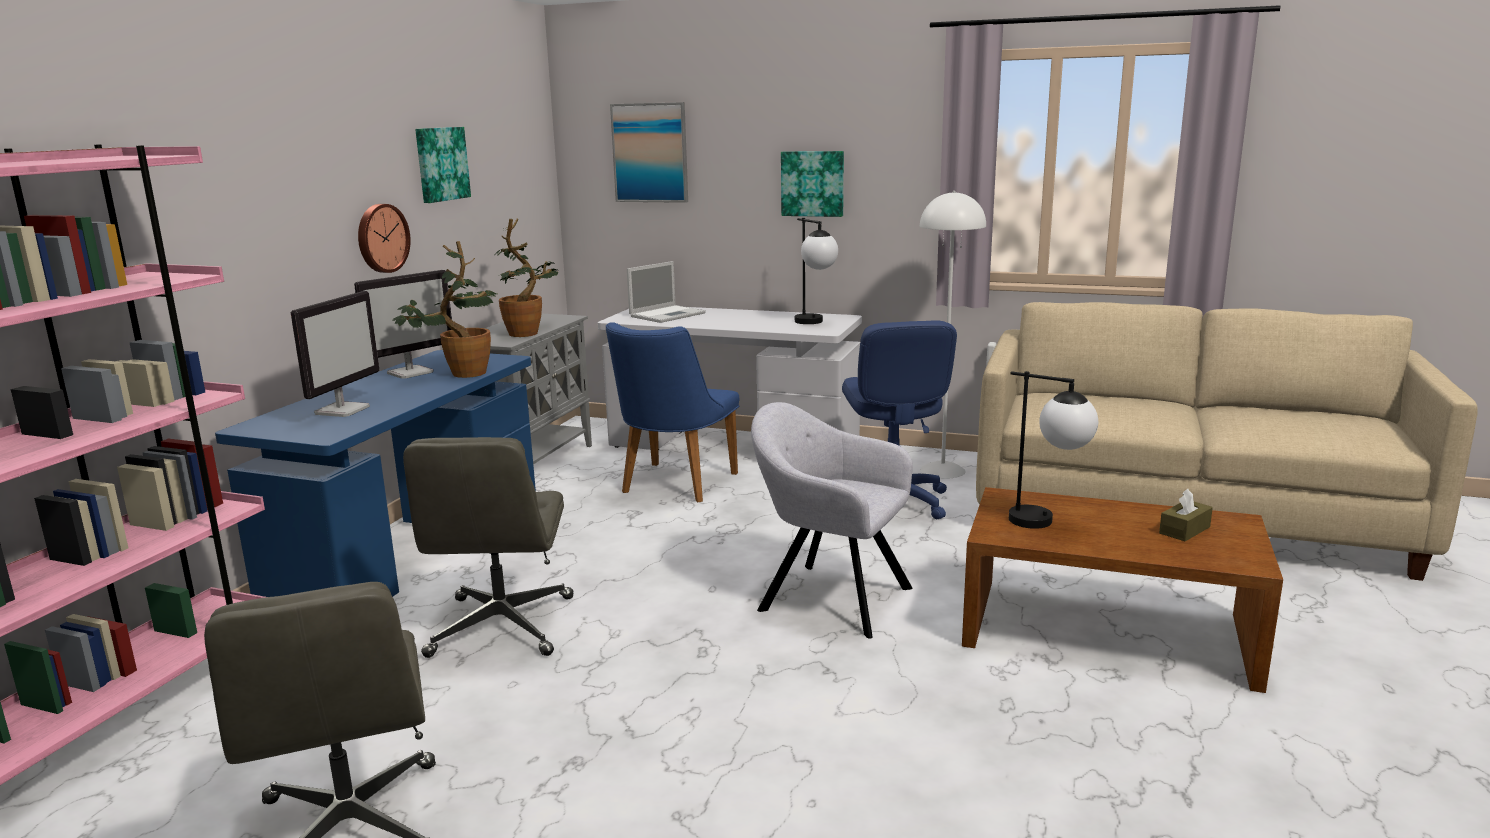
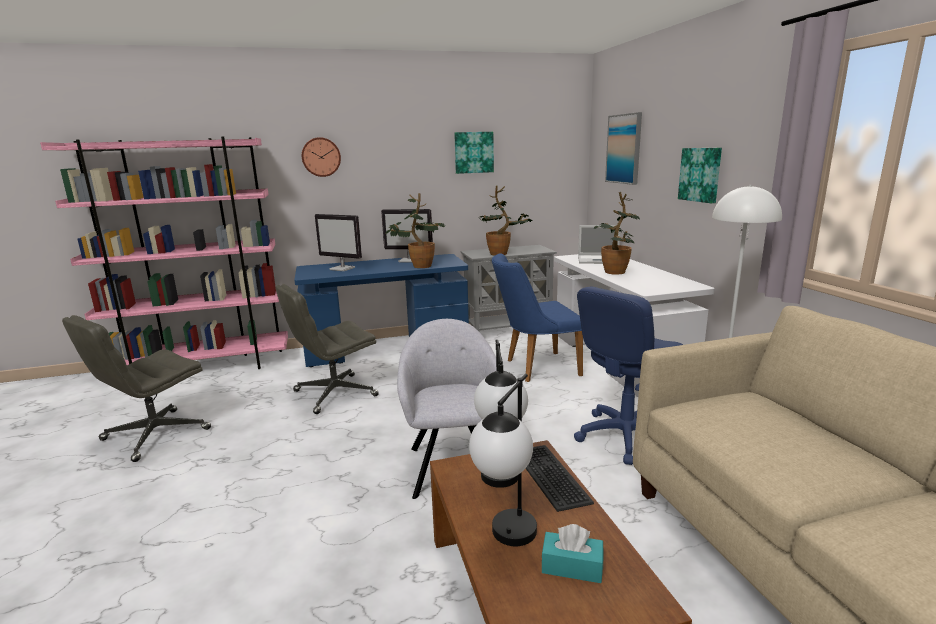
camera: 55 degrees right, 0 degrees up
(343, 410) = (342, 269): monitor -> monitor turned 45 degrees clockwise
(381, 238) = (419, 190): wall clock -> wall clock (321, 157)
(736, 323) = (615, 273): none -> potted plant
(815, 323) = (661, 285): table lamp -> table lamp (507, 542)
(1052, 502) = (551, 476): none -> keyboard
(1184, 530) = (572, 567): brown tissue box -> turquoise tissue box

